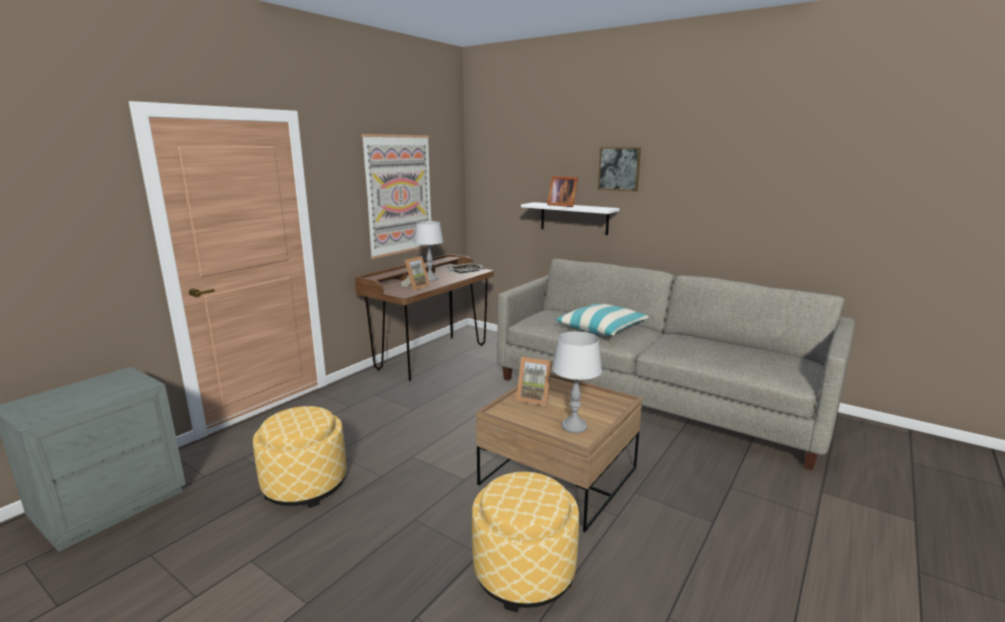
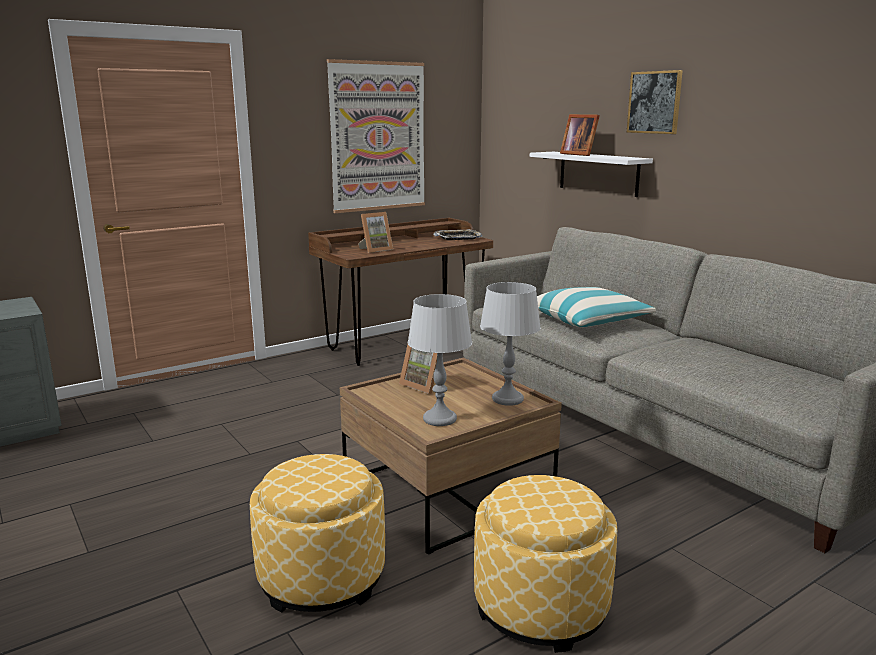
camera: 20 degrees right, 0 degrees up
(305, 485) = (169, 448): ottoman -> ottoman (540, 606)
(430, 279) = (402, 243): grey table lamp -> grey table lamp (507, 399)

